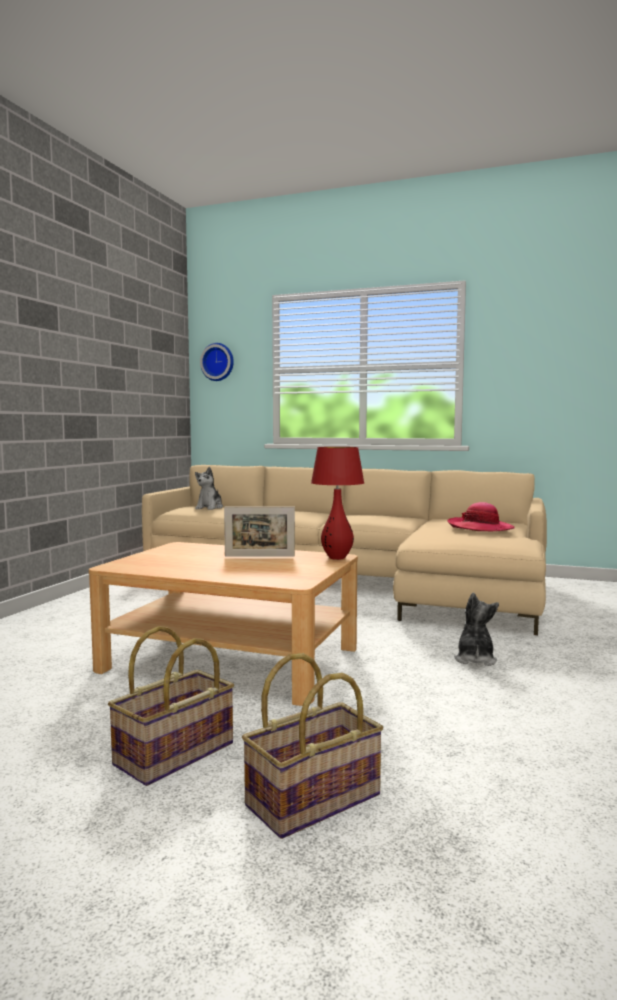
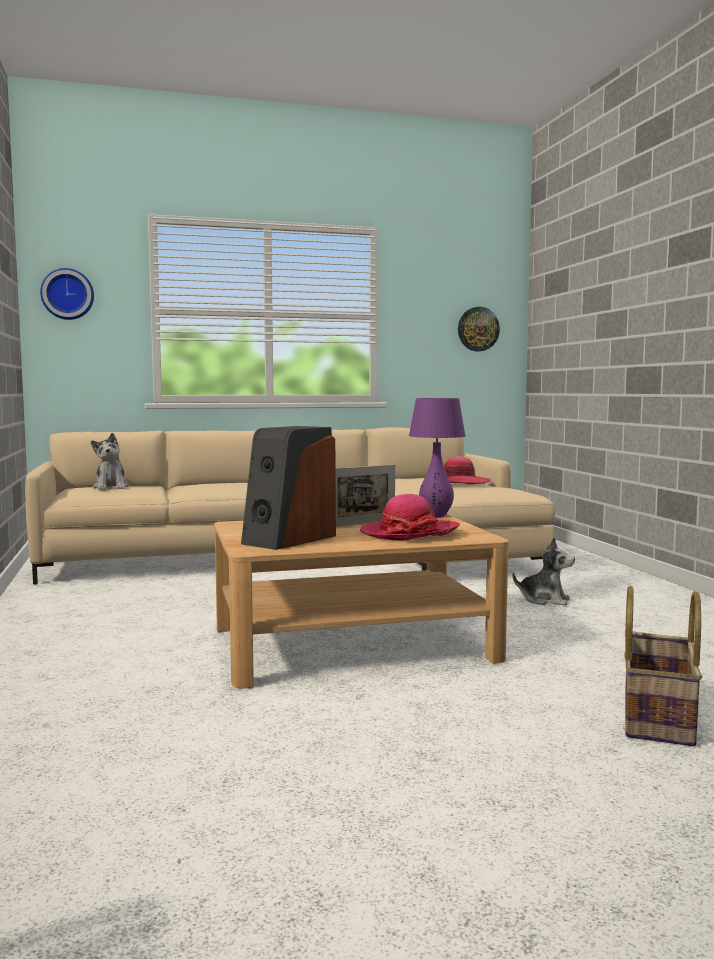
camera: 35 degrees left, 0 degrees up
(163, 562) = (288, 539): none -> speaker
(175, 755) = (494, 725): basket -> none
(258, 570) = (409, 533): none -> hat
(336, 558) = (435, 516): red table lamp -> purple table lamp
(474, 659) = (545, 600): plush toy -> plush toy turned 135 degrees clockwise
(574, 371) = (478, 329): none -> wall clock

